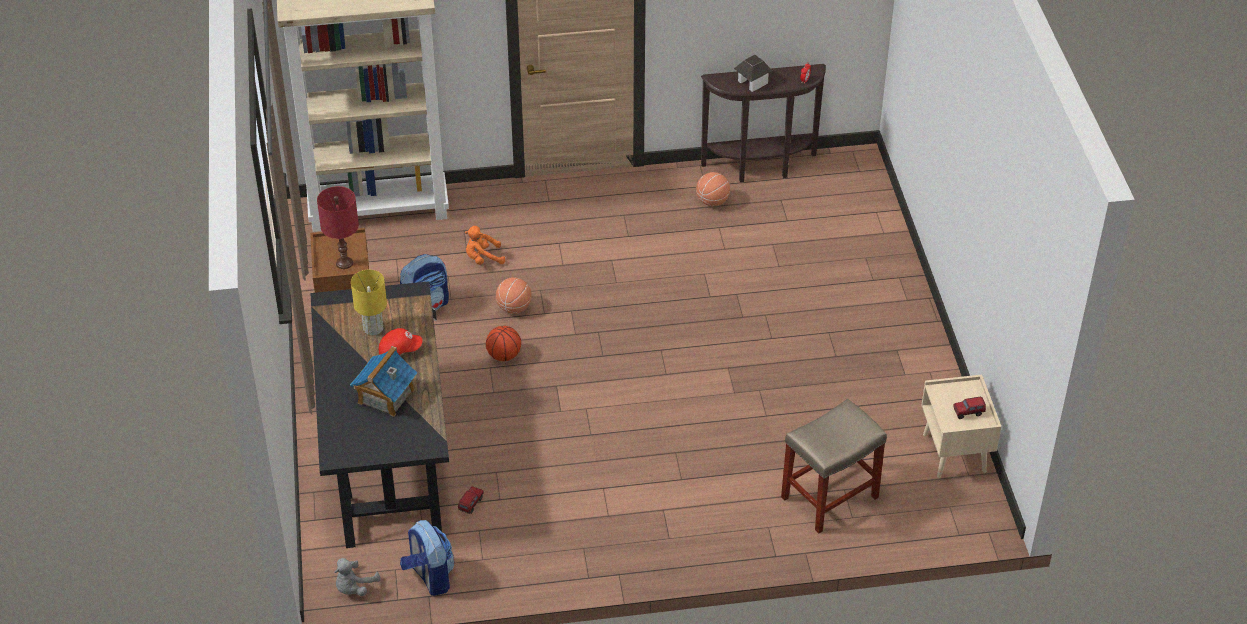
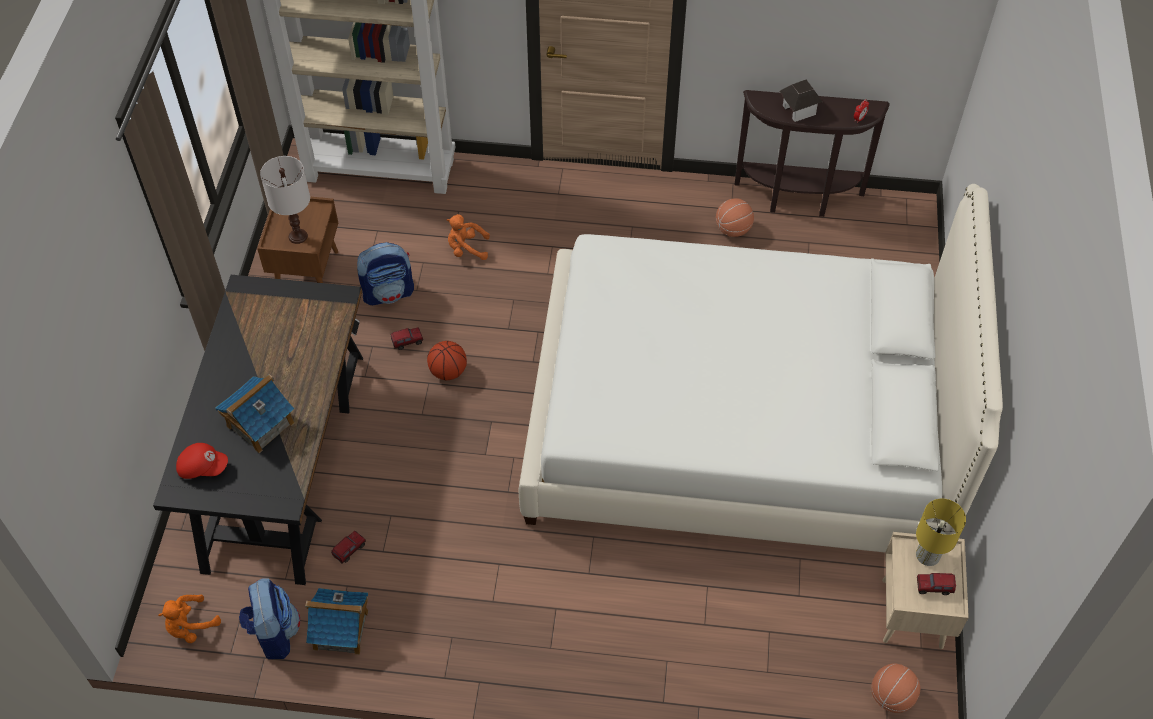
camera: 15 degrees right, 10 degrees up
(344, 263) = (297, 236): red table lamp -> white table lamp
(354, 587) = (190, 626): grey plush toy -> orange plush toy
(373, 328) = (279, 333): yellow table lamp -> yellow table lamp (927, 555)
(399, 350) = (297, 367): red cap -> red cap (203, 467)
(459, 340) = (407, 342): none -> toy truck
(487, 563) = (341, 630): none -> toy house
(514, 308) = (479, 315): basketball -> basketball (891, 696)
(768, 347) = (738, 425): none -> white bed
(828, 498) = (747, 639): beige stool -> none

